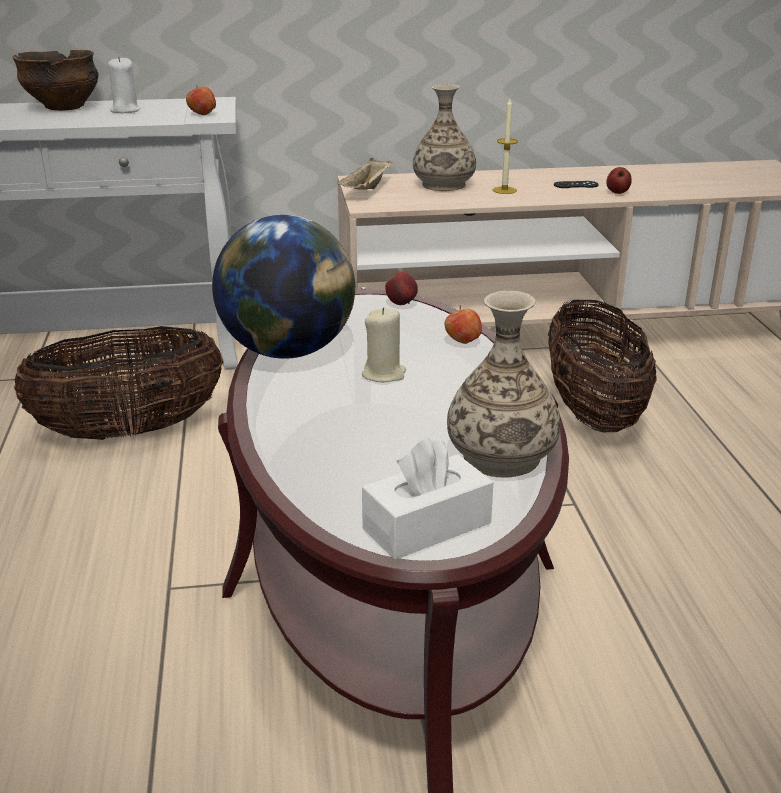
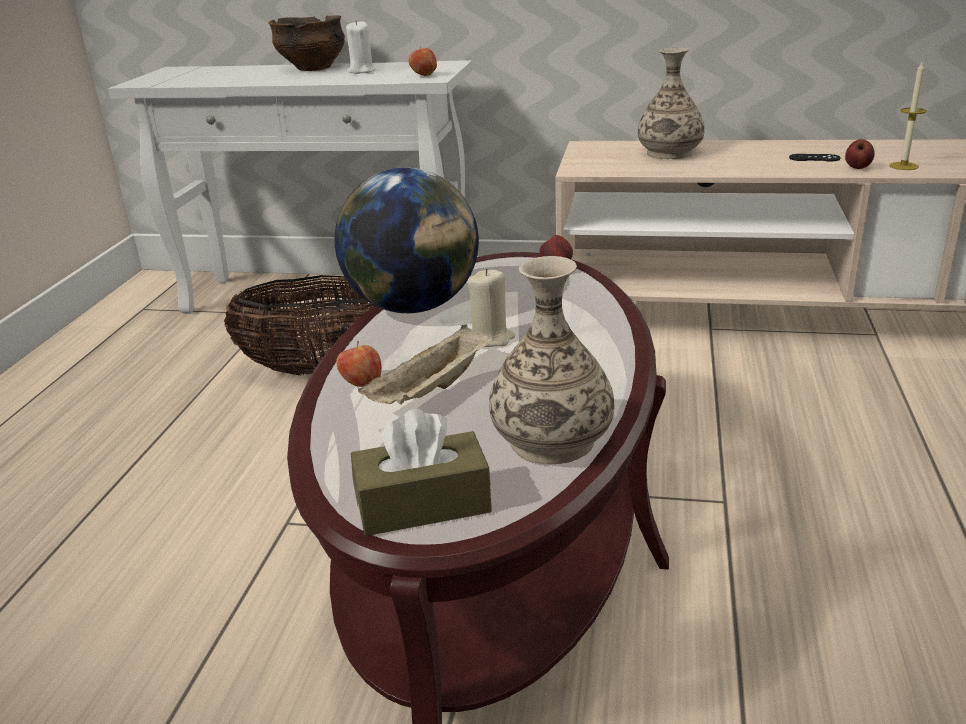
camera: 20 degrees right, 0 degrees up
(366, 190) = (587, 155): beige tray -> beige tray (432, 391)
(427, 526) = (423, 504): white tissue box -> brown tissue box
(462, 342) = (592, 313): apple -> apple (362, 384)
(504, 190) = (730, 160): candle -> candle (903, 166)
(593, 412) = (791, 405): basket -> none

